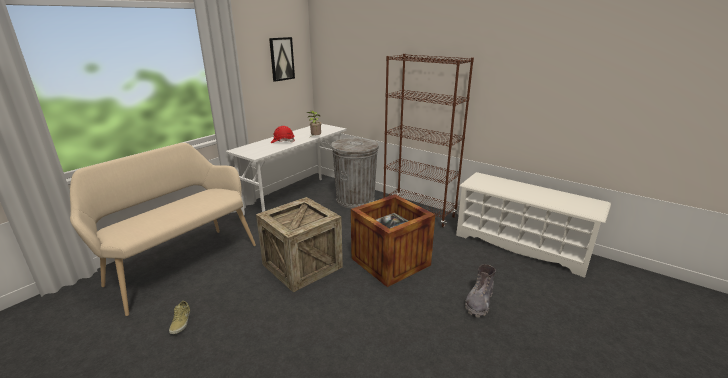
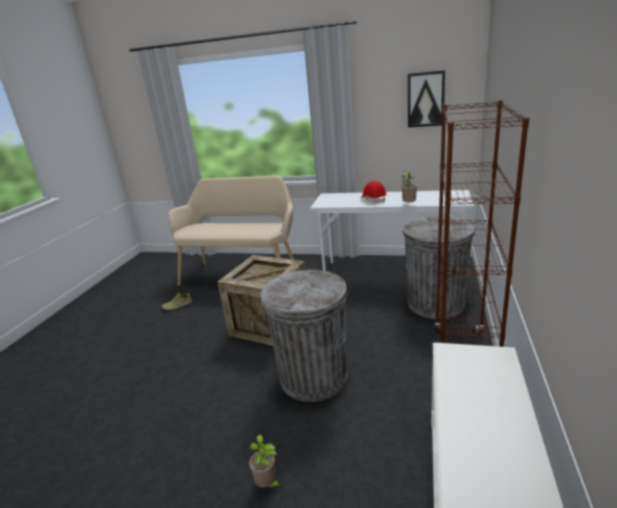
camera: 70 degrees right, 0 degrees up
(390, 261) = (313, 377): crate -> grey trash can
(479, 302) = (268, 485): grey boot -> potted plant

